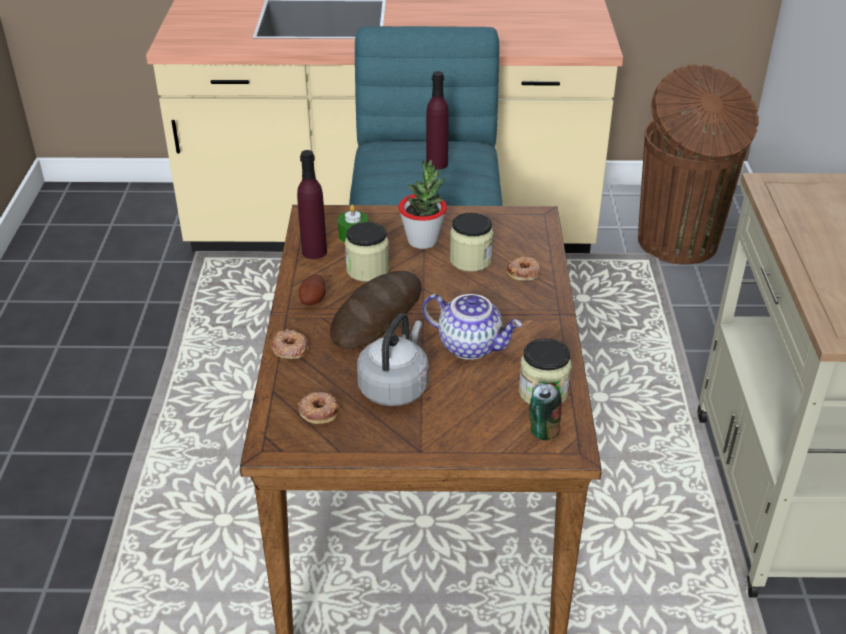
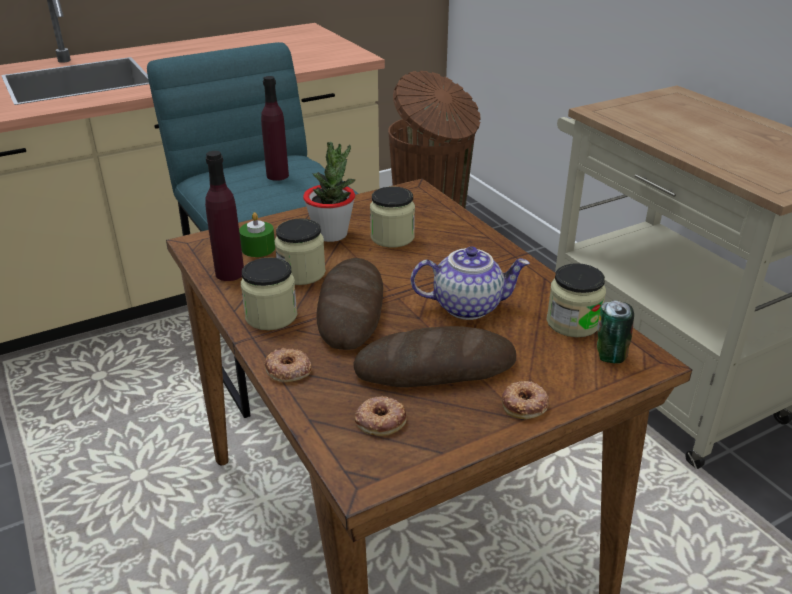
camera: 30 degrees left, 5 degrees down
(314, 300) = (271, 316): potato -> jar
(395, 387) = (435, 367): grey kettle -> bread
(524, 272) = (450, 233): donut -> donut (525, 404)

